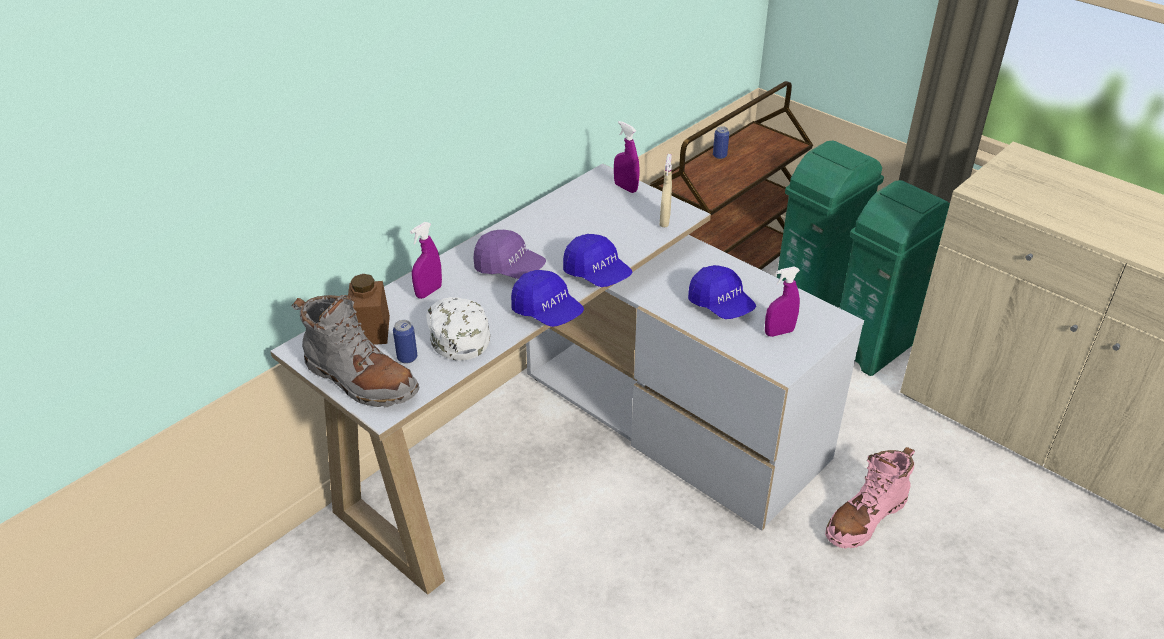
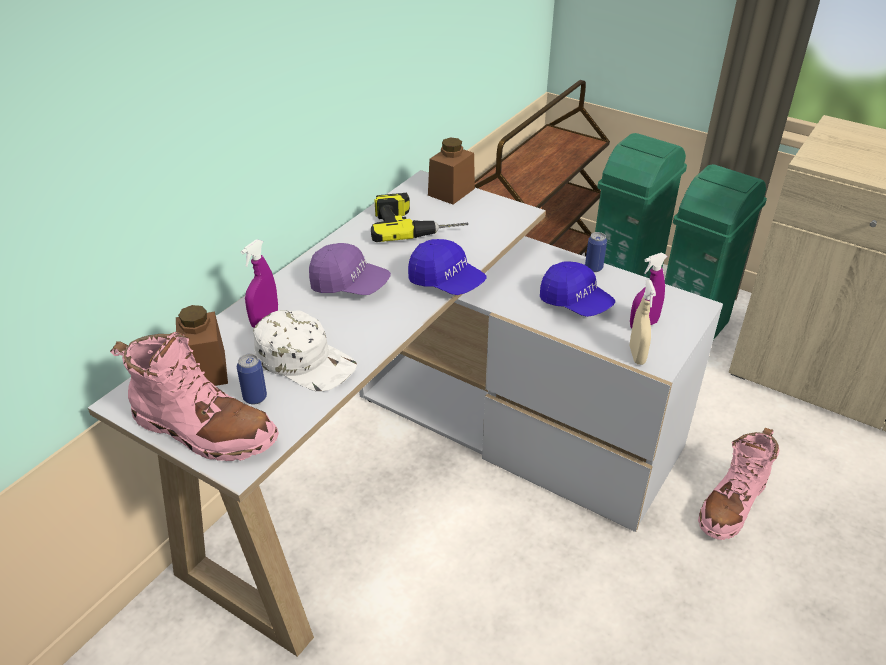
camera: 10 degrees left, 0 degrees up
(360, 380) = (203, 430): grey boot -> pink boot
(456, 331) = (305, 360): white cap -> white cap turned 150 degrees clockwise
(547, 312) = (403, 328): blue cap -> none
(584, 216) = (416, 223): none -> power drill
(625, 188) = (451, 192): purple spray bottle -> brown jar
(664, 221) = (501, 221): beige spray bottle -> beige spray bottle (637, 355)
(719, 156) = (524, 158): can -> can (593, 268)

